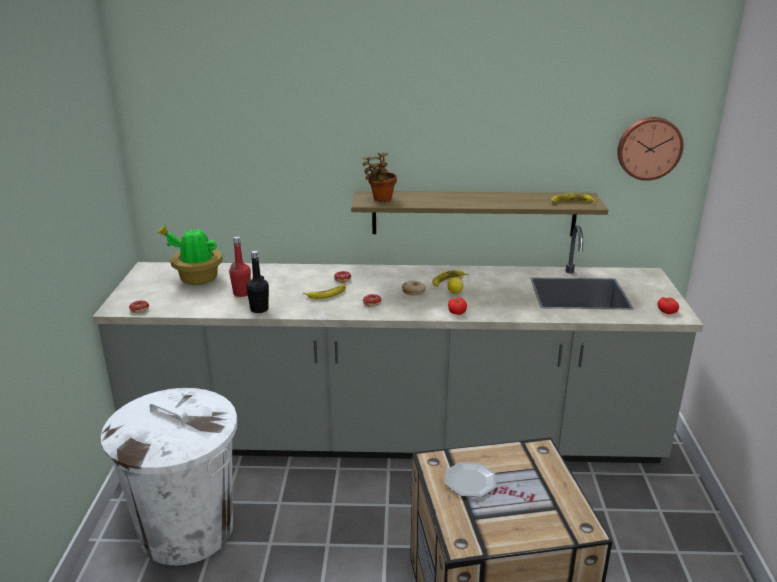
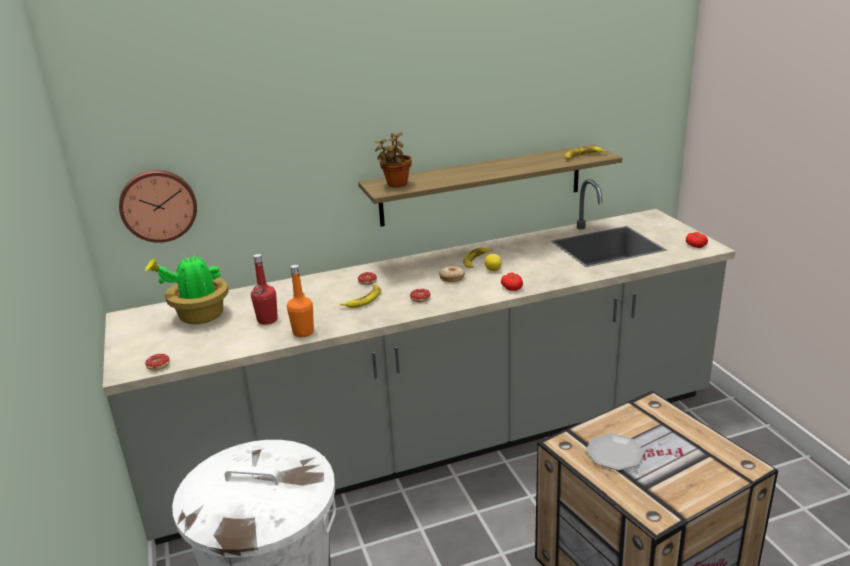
camera: 20 degrees left, 0 degrees up
(259, 309) = (303, 332): black bottle -> orange bottle
(648, 148) = (637, 92): wall clock -> wall clock (158, 205)

